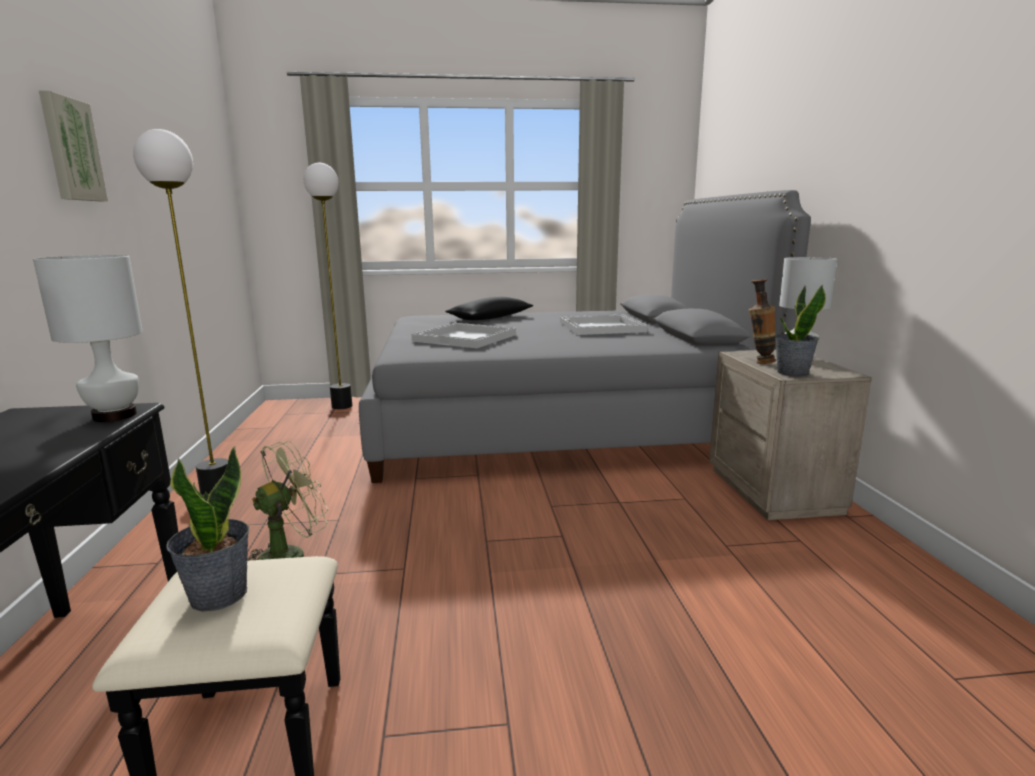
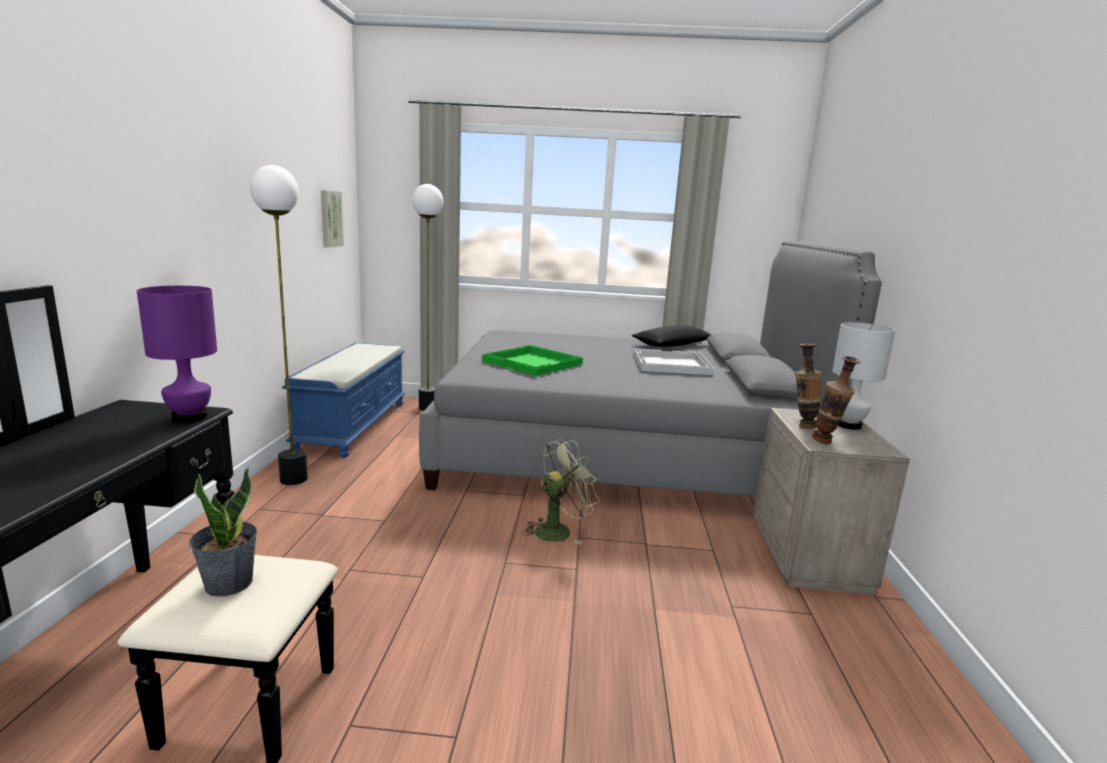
camera: 10 degrees right, 0 degrees up
(70, 150) = (198, 183): picture -> picture (330, 218)
(115, 415) = (190, 417): white table lamp -> purple table lamp
(264, 432) = (352, 425): none -> blue bench
(290, 554) = (333, 547): green fan -> green fan (558, 530)
(466, 338) = (533, 362): white tray -> green tray
(490, 318) = (570, 341): black pillow -> black pillow (672, 345)
(792, 373) = (827, 443): potted plant -> vase

